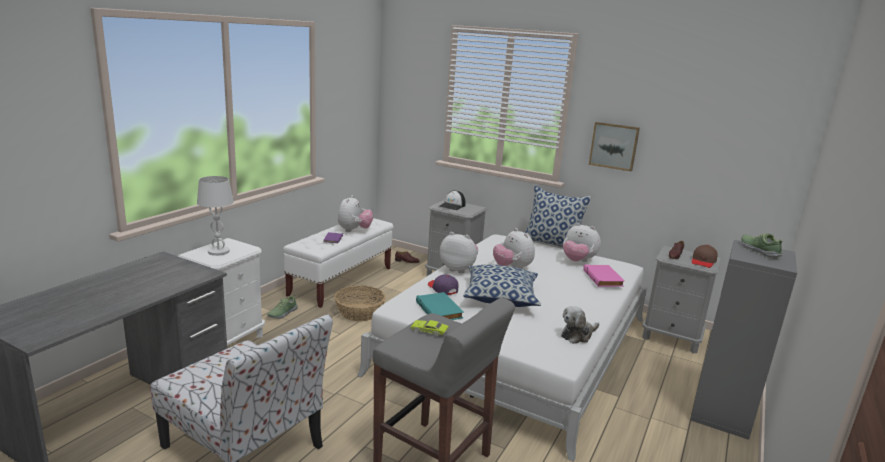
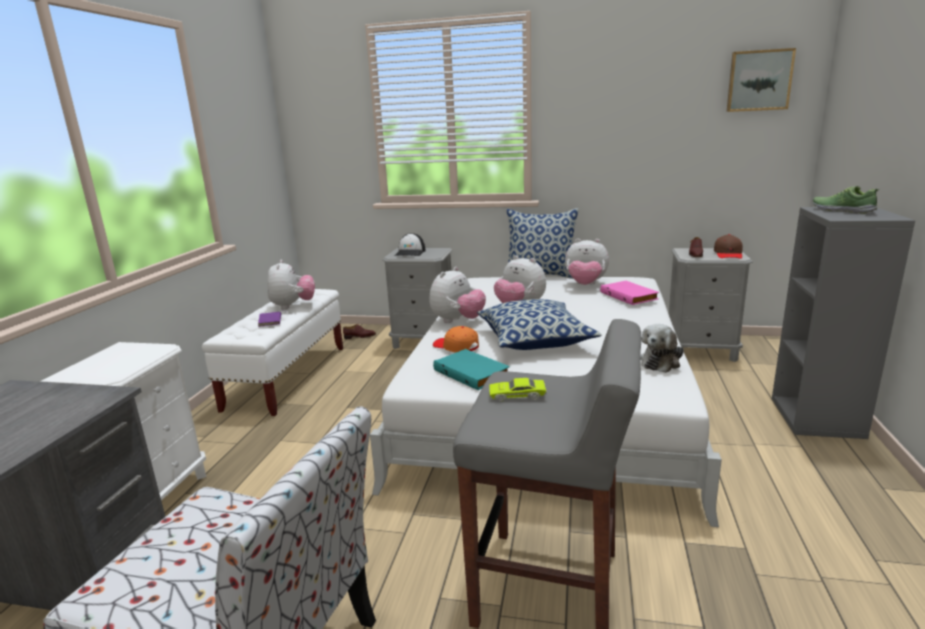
camera: 15 degrees left, 0 degrees up
(218, 251) = (110, 363): white table lamp -> none
(282, 313) = (222, 436): shoe -> none
(360, 312) = (331, 409): basket -> none
(442, 289) = (456, 347): purple cap -> orange cap
(458, 269) = (457, 321): plush toy -> plush toy turned 120 degrees clockwise
(614, 146) = (593, 143): picture -> picture (759, 81)

